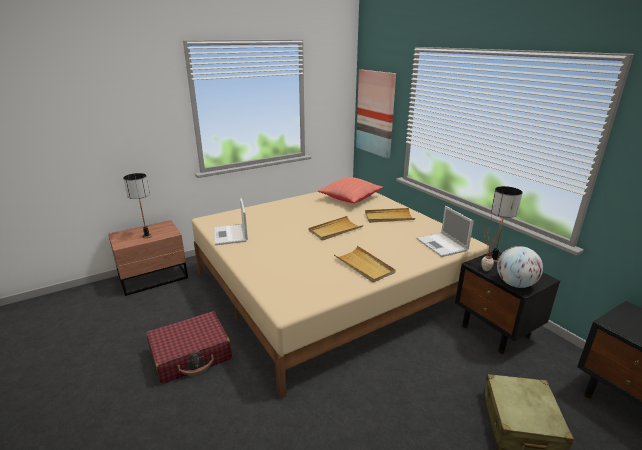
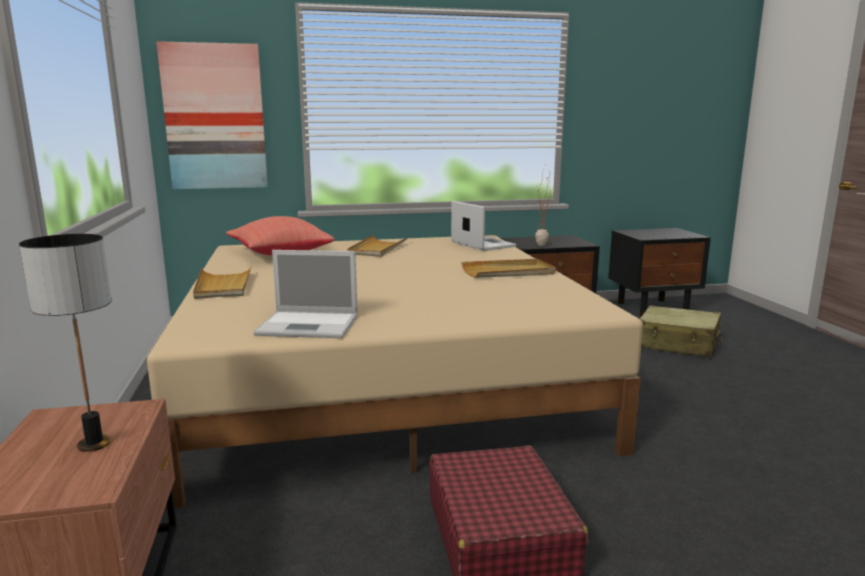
camera: 70 degrees left, 10 degrees down
(335, 230) = (384, 271): beige tray -> beige tray (223, 286)
(442, 245) = (482, 244): laptop -> laptop turned 120 degrees counterclockwise
(494, 259) = (522, 241): table lamp -> none
(515, 284) = (574, 244): globe -> none

